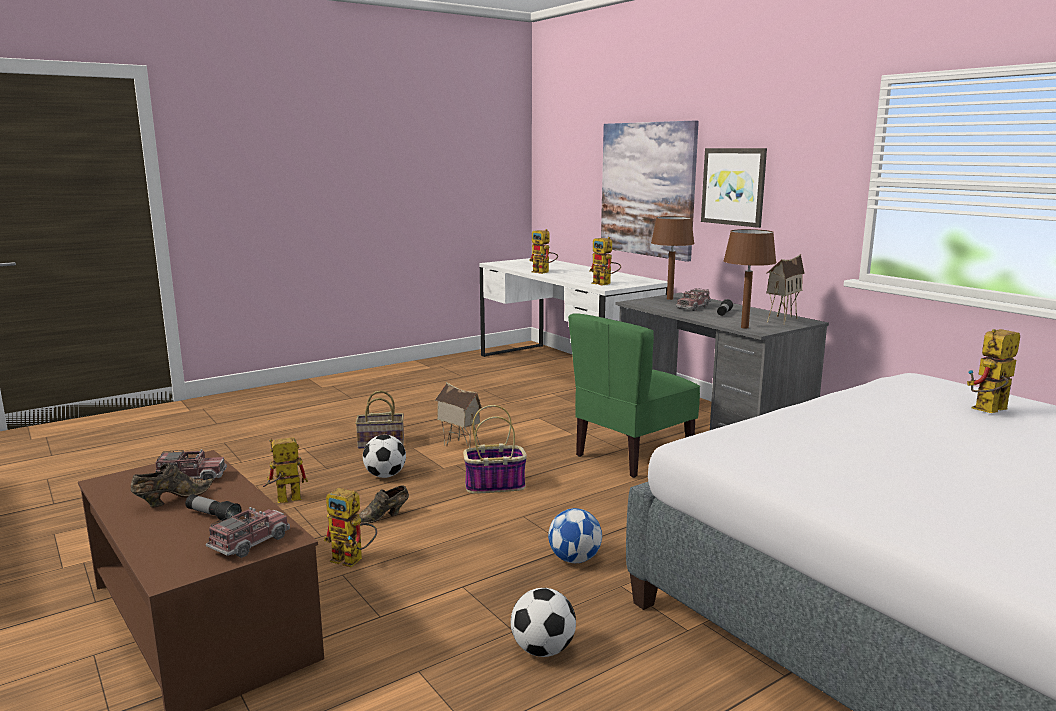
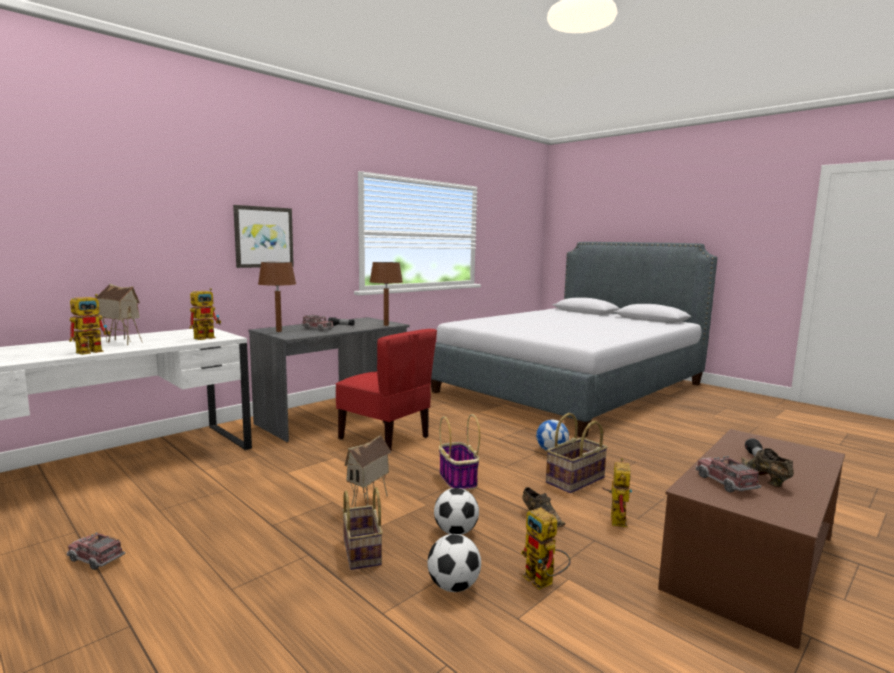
camera: 100 degrees left, 5 degrees down
(172, 500) = (764, 479): brown shoe -> brown shoe turned 45 degrees clockwise
(250, 543) = (762, 442): toy truck -> toy truck (96, 559)
(462, 556) = (576, 480): none -> basket
(543, 650) = (643, 454): football -> football (453, 586)
(632, 456) = (385, 438): green chair -> red chair
(647, 189) = (157, 242): picture -> none
(780, 319) = (361, 320): toy house -> toy house (121, 342)
(988, 411) = (507, 319): toy robot -> none

